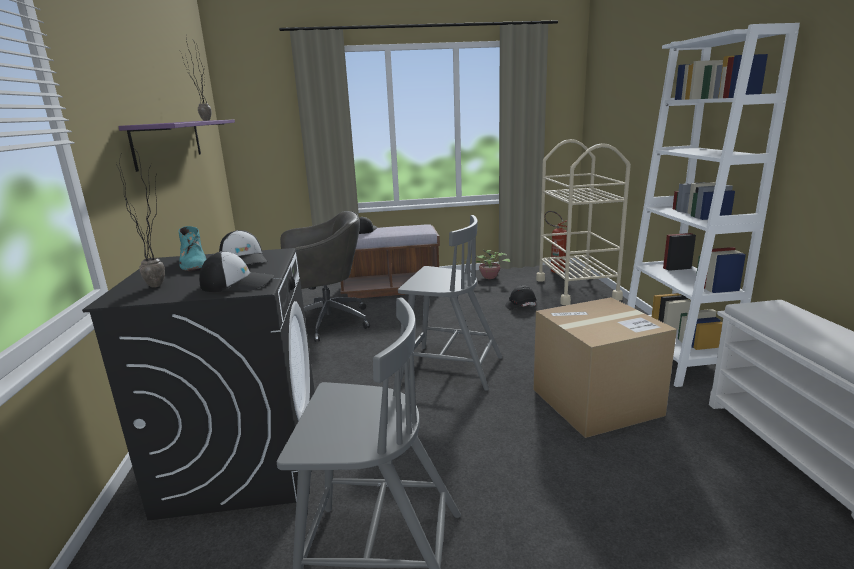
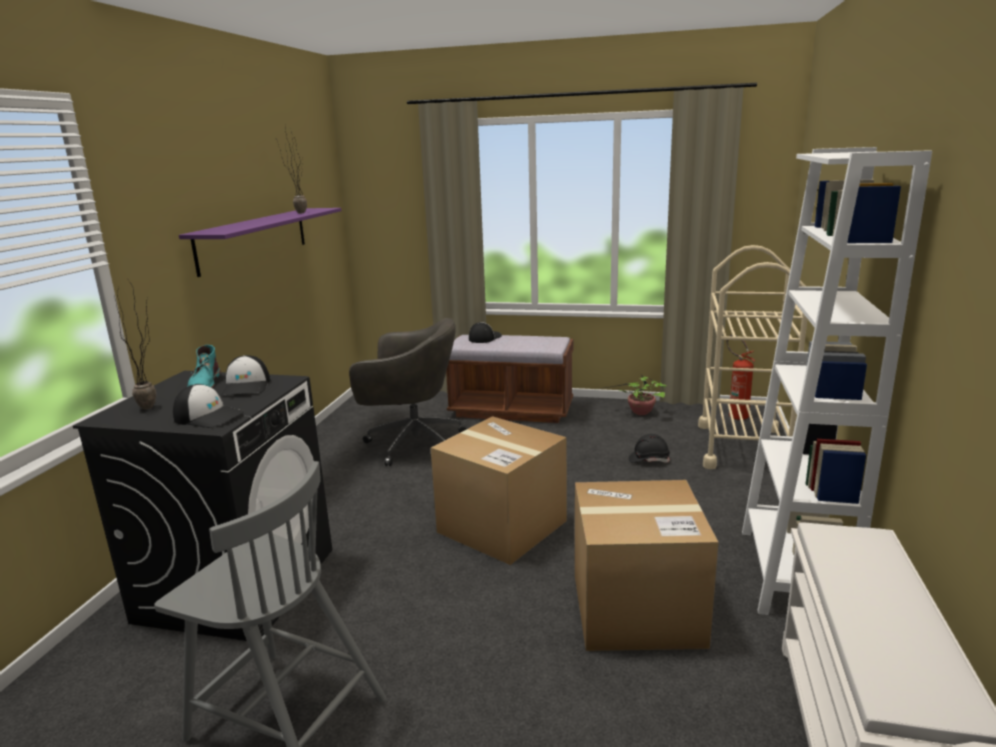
camera: 20 degrees right, 0 degrees up
(449, 367) = (502, 526): grey chair -> cardboard box

